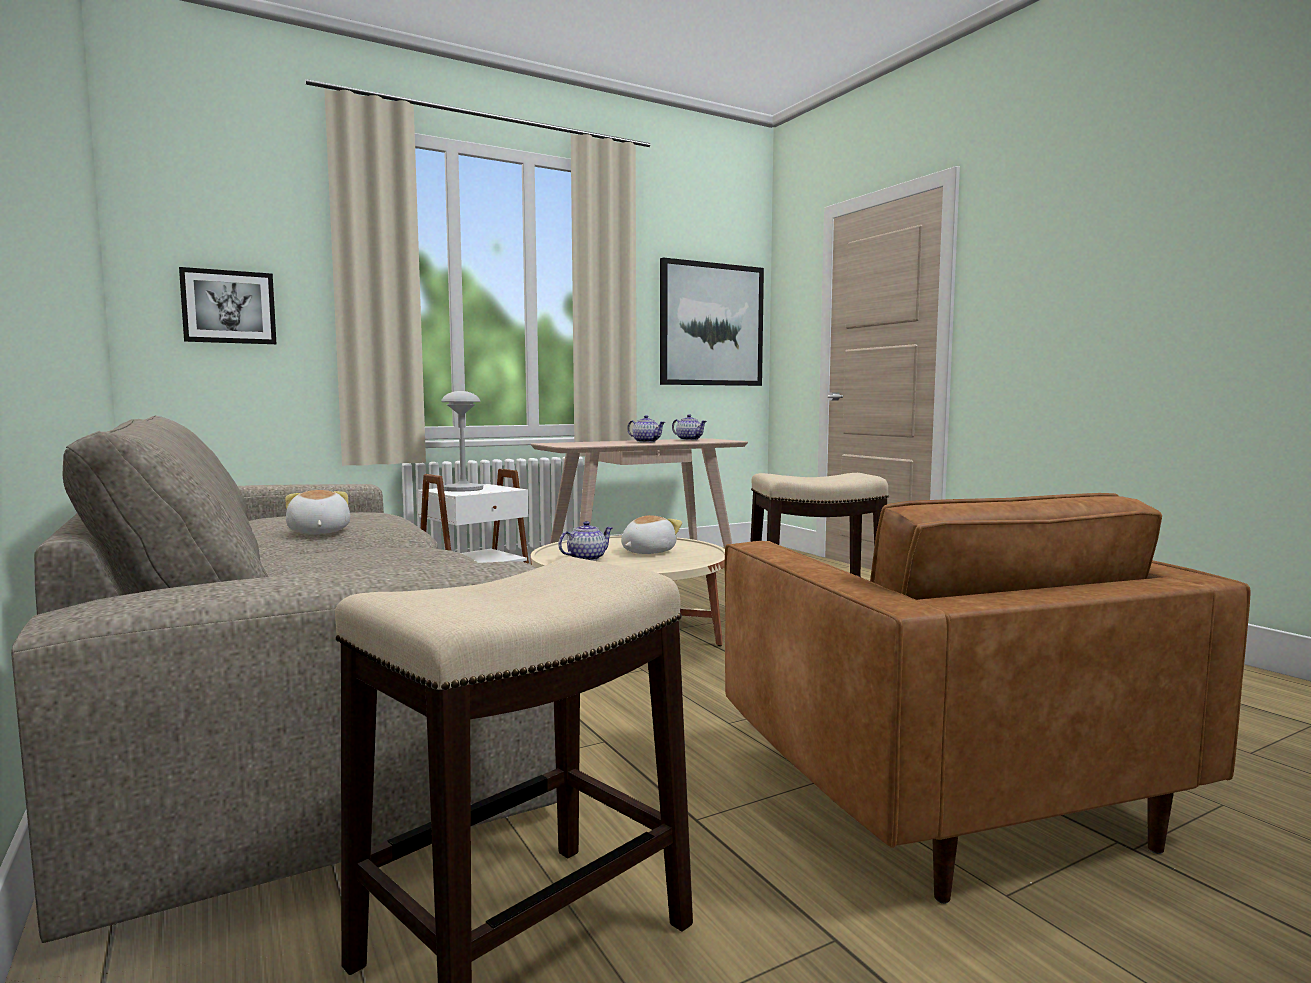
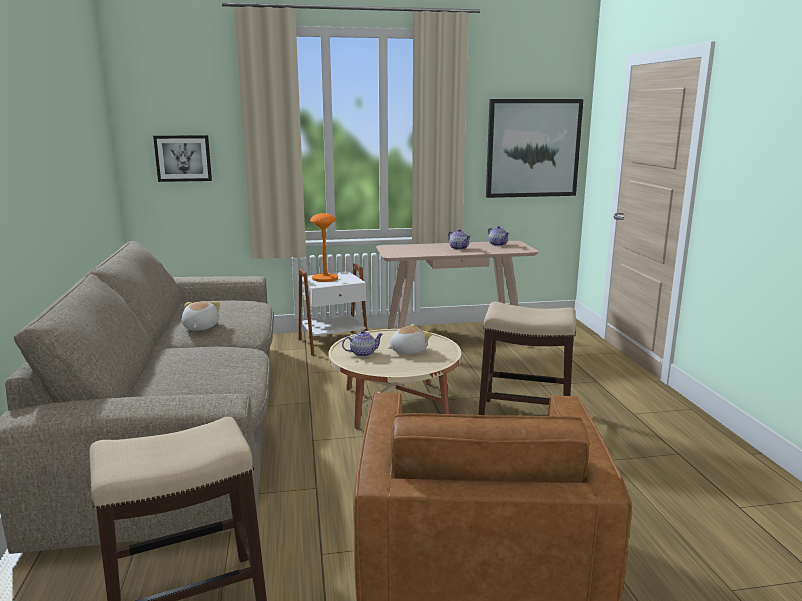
camera: 20 degrees right, 10 degrees up
(463, 489) = (325, 279): grey table lamp -> orange table lamp

